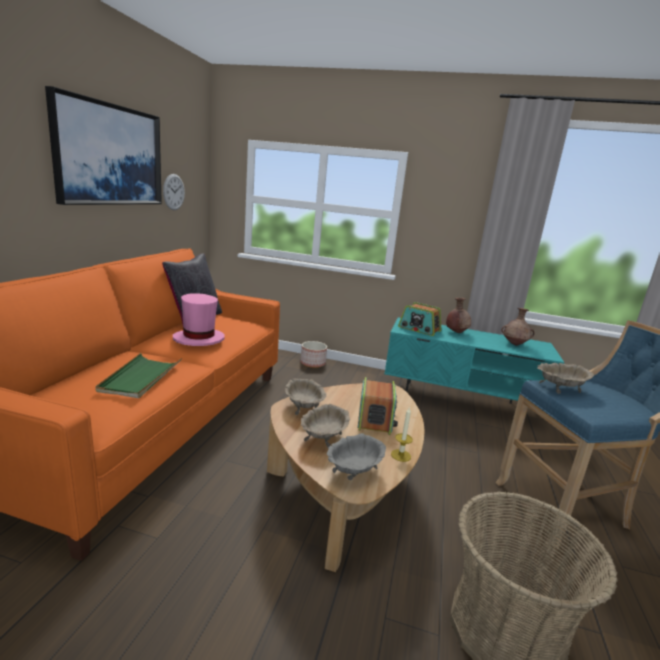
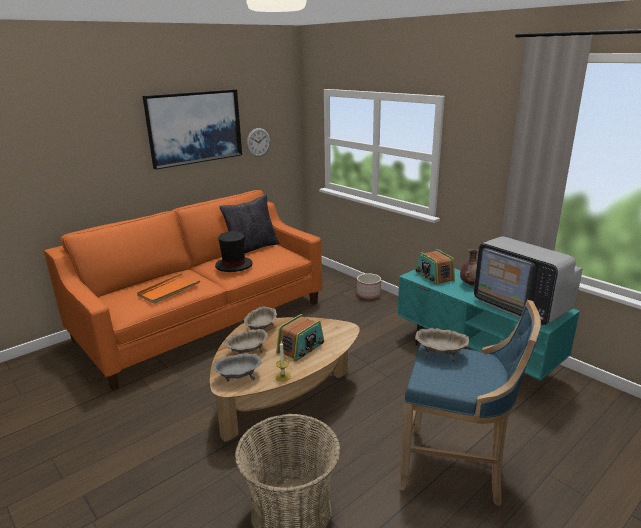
camera: 35 degrees right, 5 degrees up
(140, 378) = (169, 290): green tray -> orange tray
(198, 339) = (234, 266): pink hat -> black hat
(515, 344) = (522, 306): brown vase -> television

